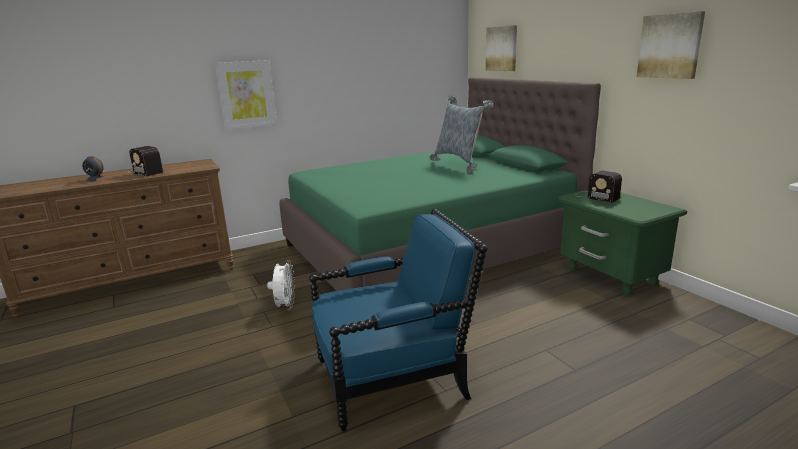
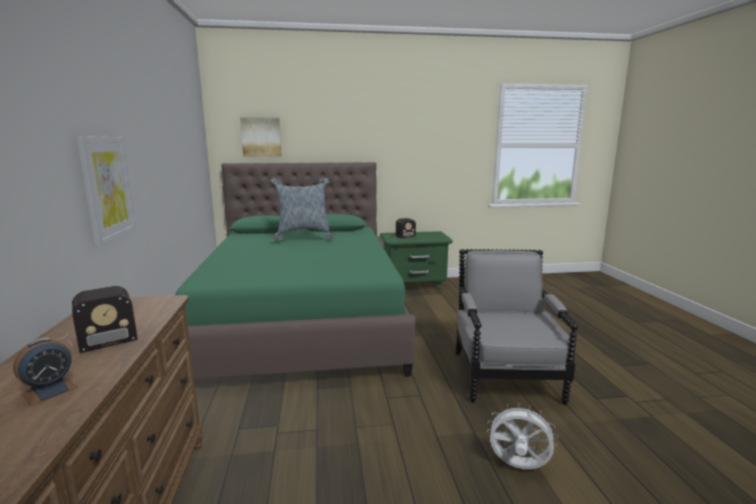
camera: 70 degrees left, 5 degrees down
(285, 306) = (354, 411): white fan -> white fan (518, 467)
(396, 377) = (505, 373): blue armchair -> grey armchair
(670, 46) = (418, 139): picture -> none

